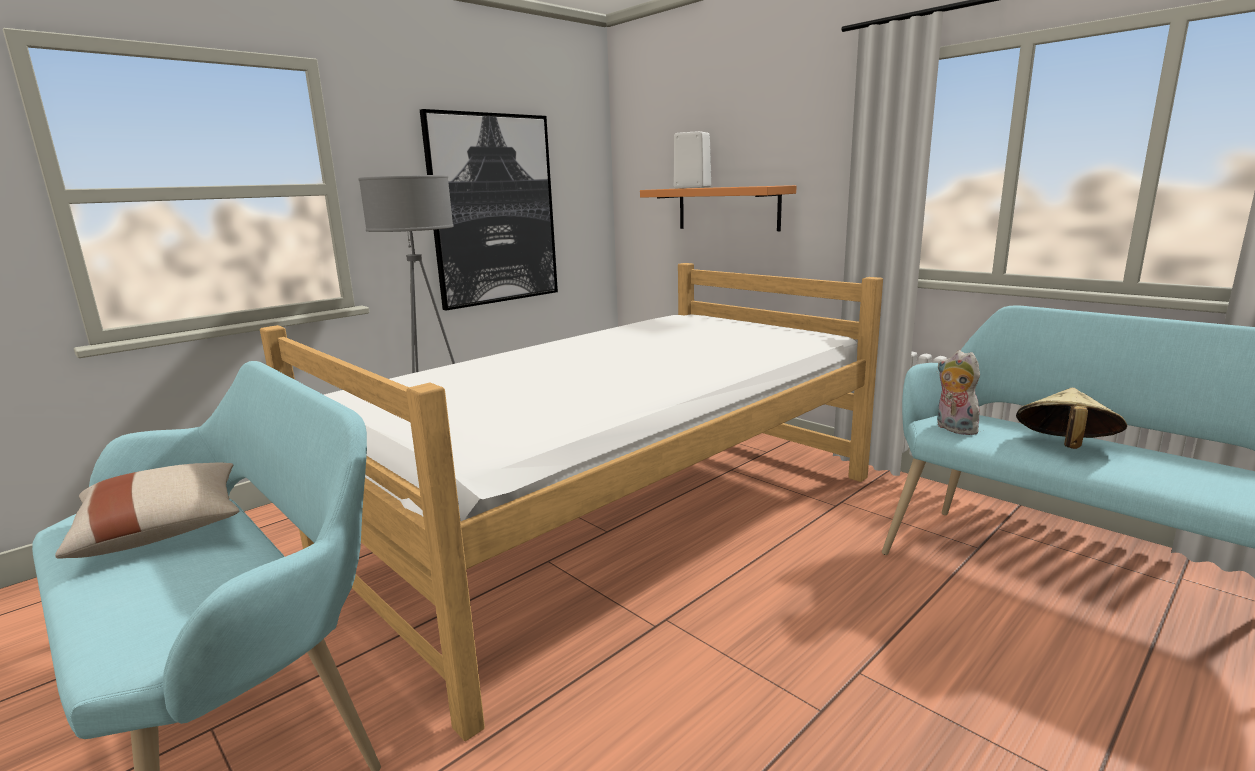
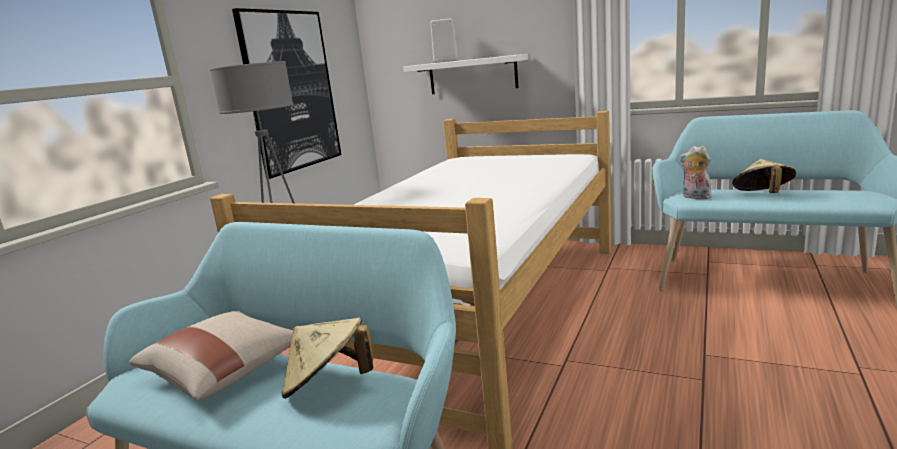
camera: 20 degrees left, 0 degrees up
(209, 579) = (328, 385): none -> beige hat
(727, 208) = (472, 75): orange shelf -> white shelf

